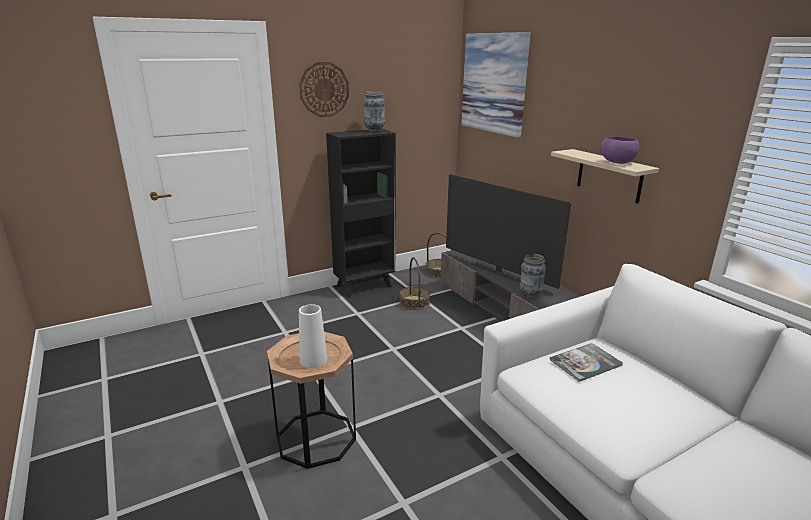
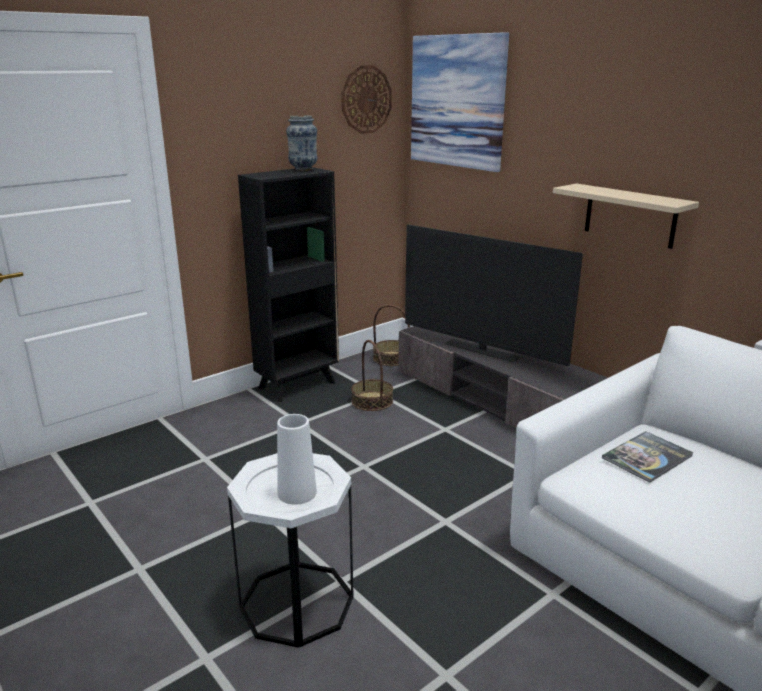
camera: 10 degrees left, 0 degrees up
(316, 438) = (297, 603): brown side table -> white side table
(324, 89) = (232, 114): wall clock -> wall clock (366, 99)
(530, 294) = (533, 377): vase -> none
(616, 163) = (645, 198): purple bowl -> none

